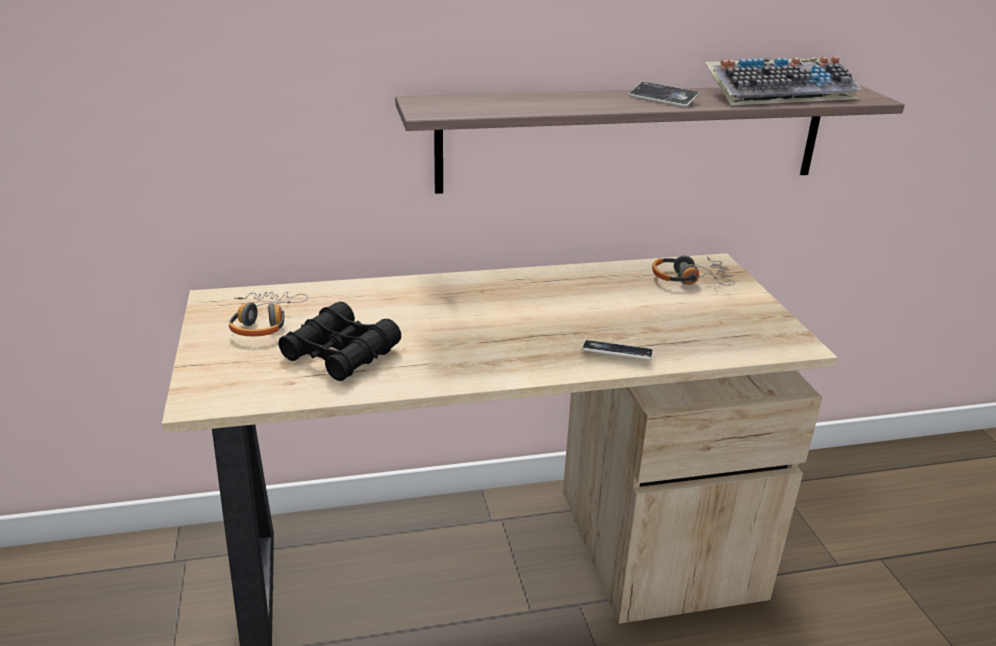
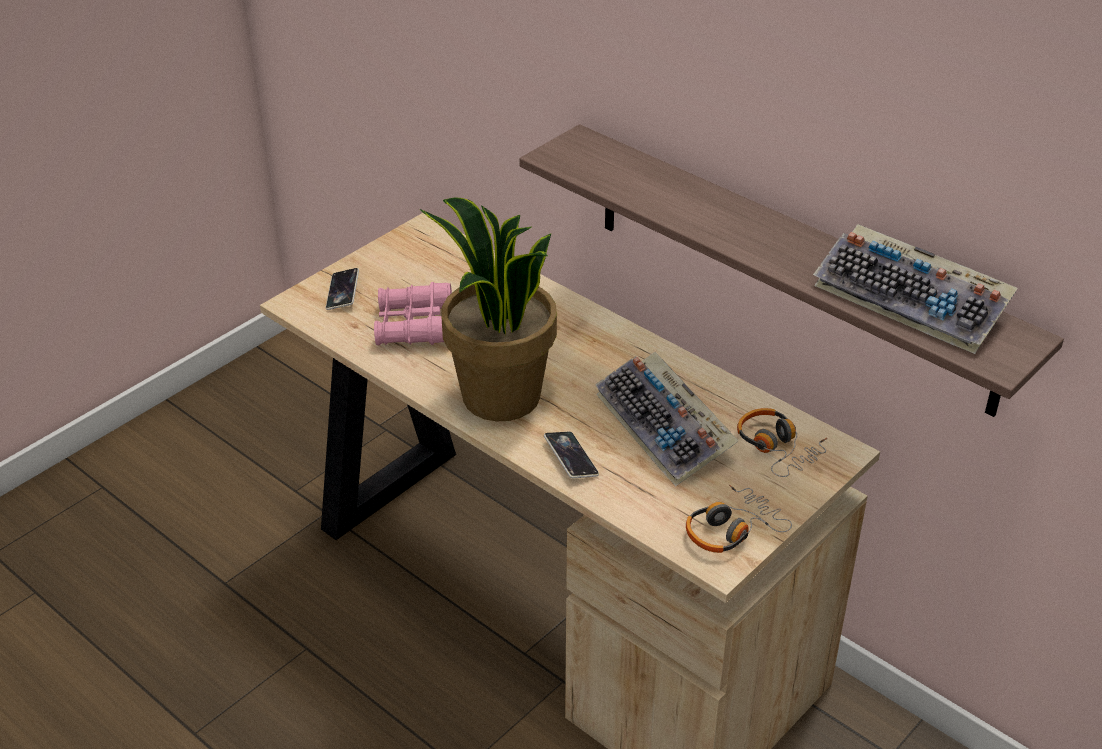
camera: 55 degrees right, 10 degrees up
(264, 322) = (417, 269): headphones -> headphones (732, 529)
(340, 354) = (414, 325): black binoculars -> pink binoculars
(499, 354) = (499, 397): none -> potted plant
(624, 306) = (665, 429): none -> keyboard
(663, 99) = (777, 243): phone -> phone (342, 292)

